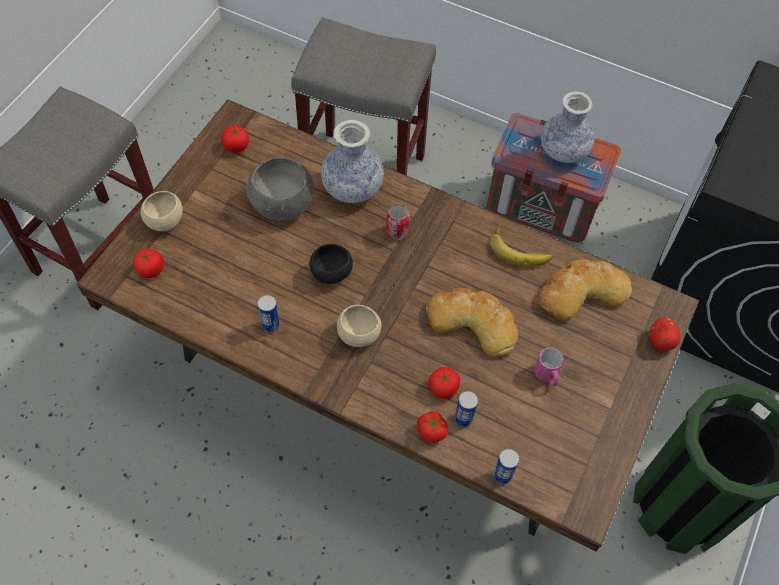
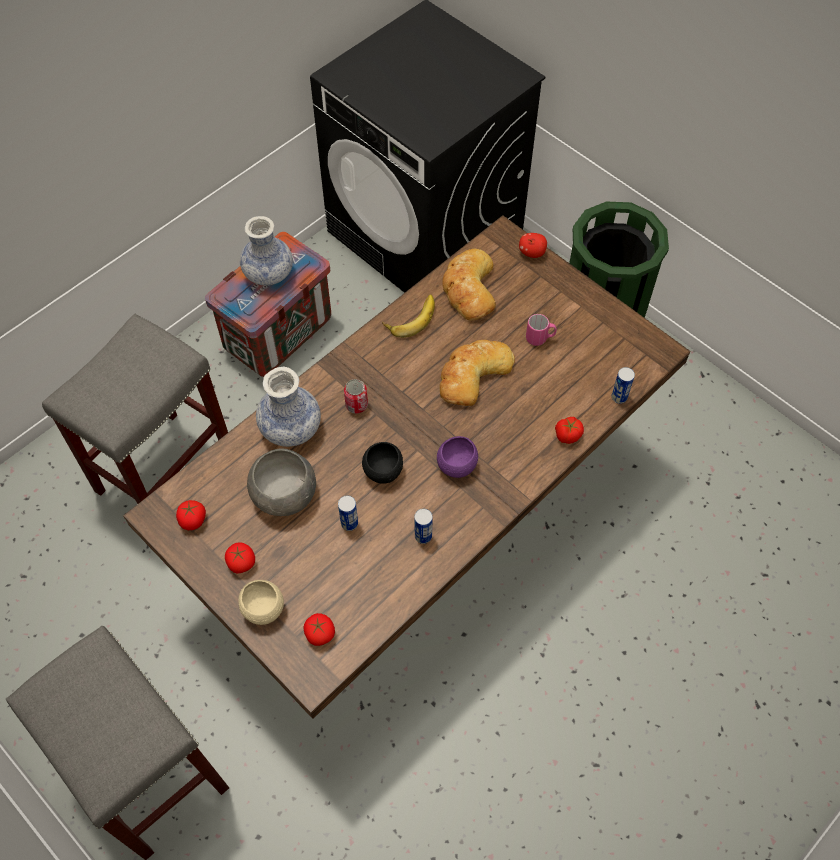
camera: 70 degrees left, 0 degrees up
(359, 335) = (457, 465): beige bowl -> purple bowl
(443, 388) = (529, 415): tomato -> tomato (241, 562)
(463, 419) = (562, 409): can -> can (349, 523)

